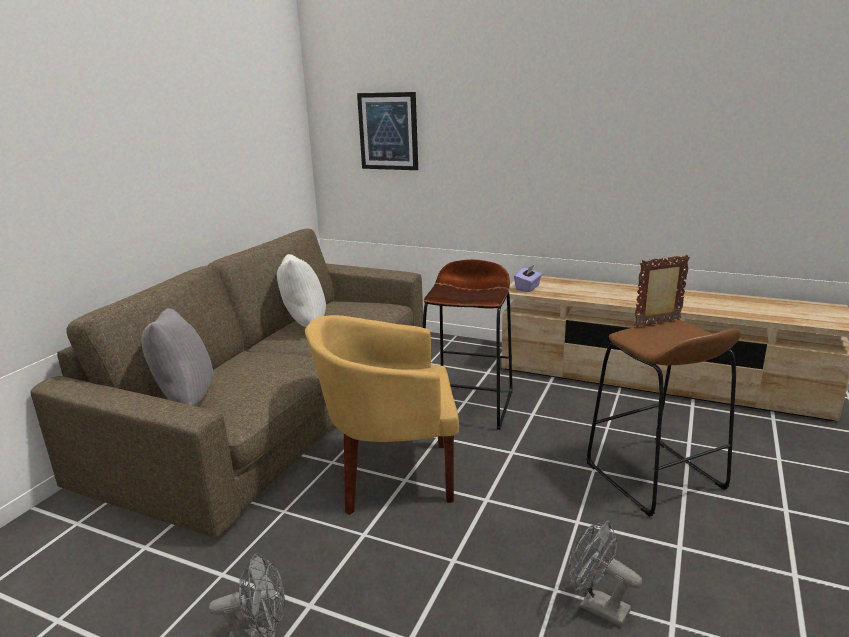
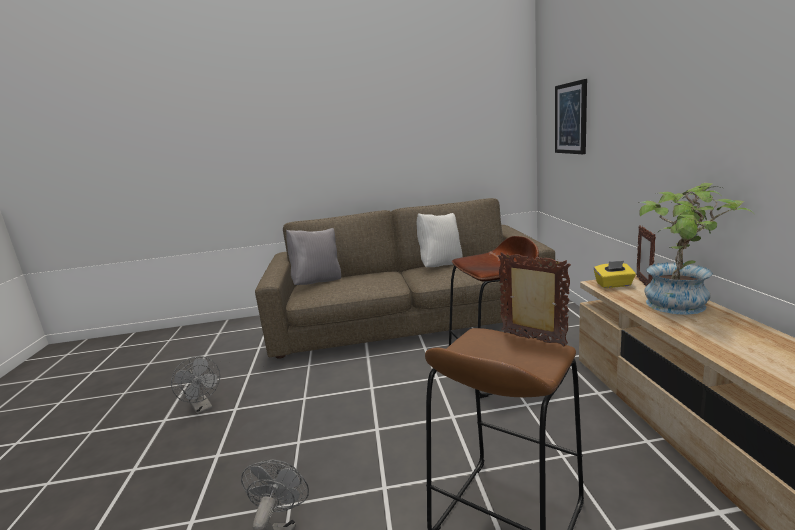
camera: 60 degrees right, 5 degrees down
(391, 475) = (372, 380): yellow armchair -> none
(528, 288) = (614, 285): purple tissue box -> yellow tissue box
(540, 281) = (643, 283): none -> picture frame
(593, 289) = (680, 307): none -> potted plant

